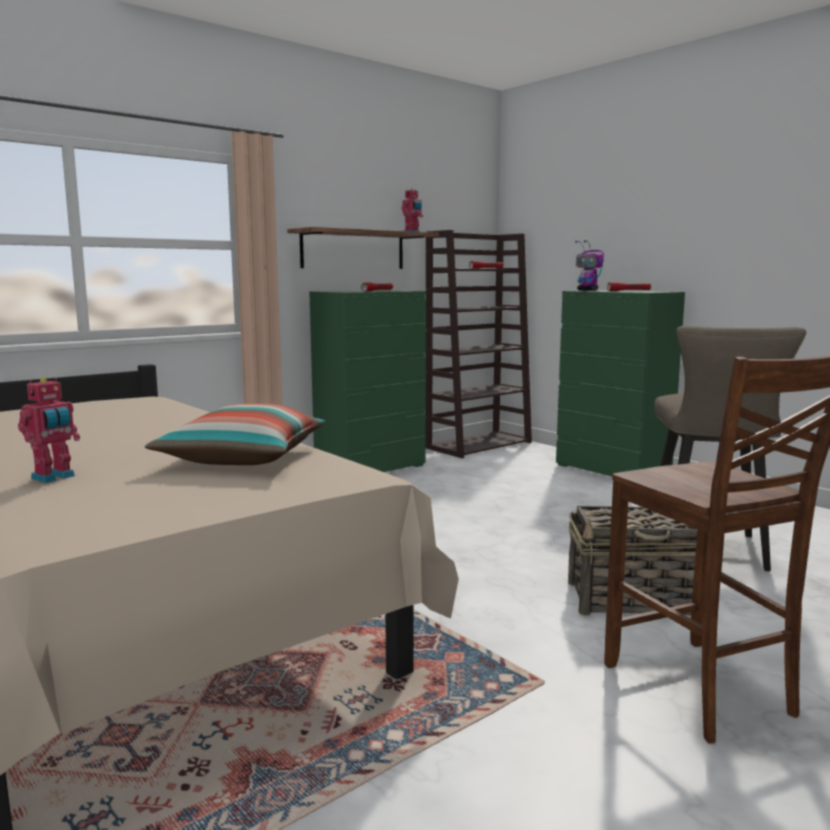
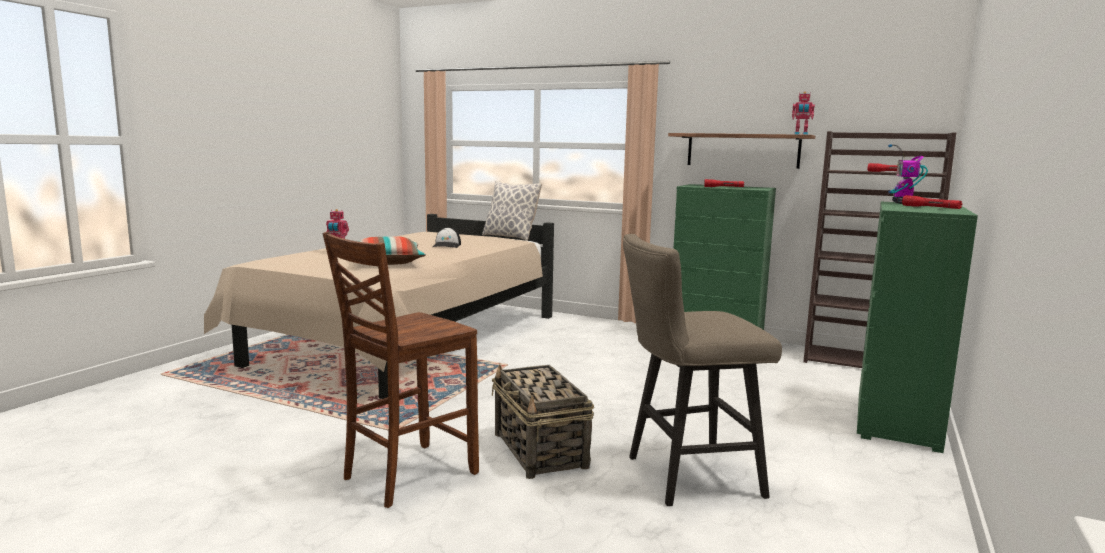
camera: 65 degrees right, 0 degrees up
(91, 399) = (510, 237): none -> pillow
(132, 422) = (447, 245): none -> cap

